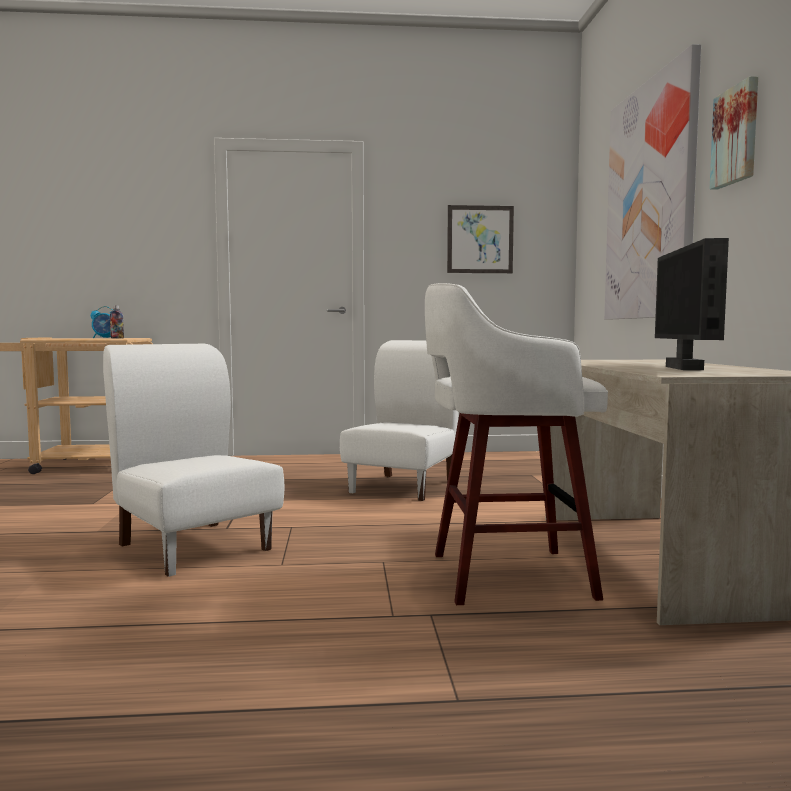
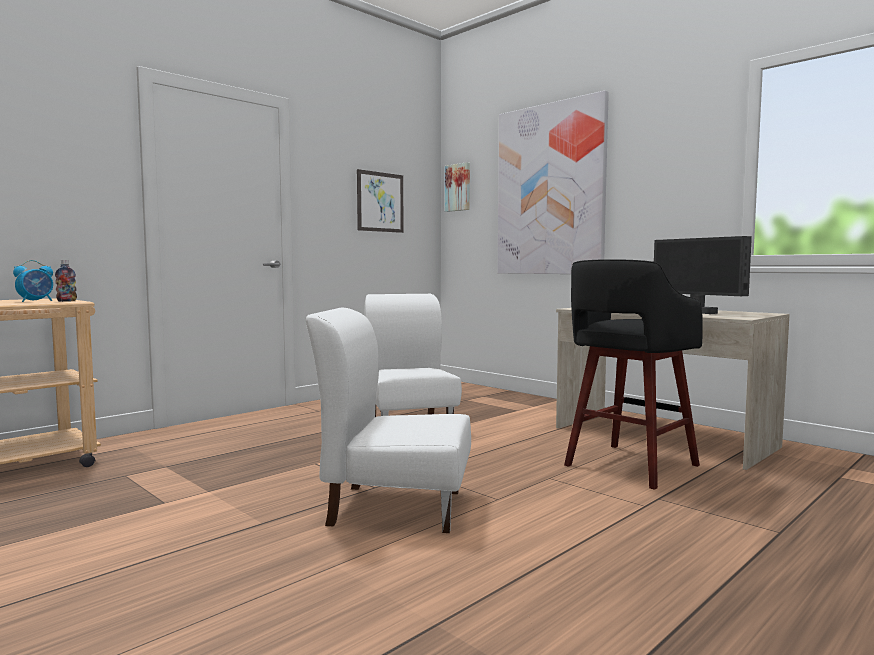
camera: 40 degrees left, 0 degrees up
(504, 575) = (628, 466): white stool -> black stool
(737, 135) = (650, 160): picture -> picture (458, 187)

